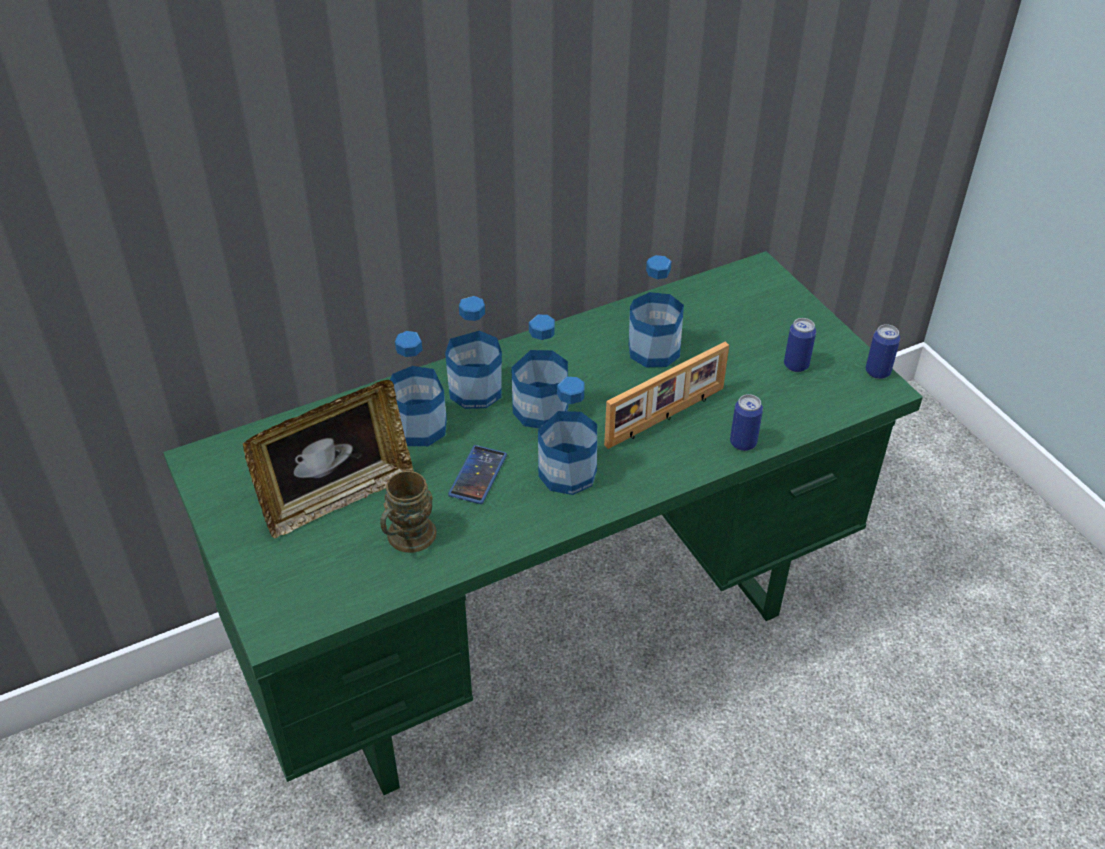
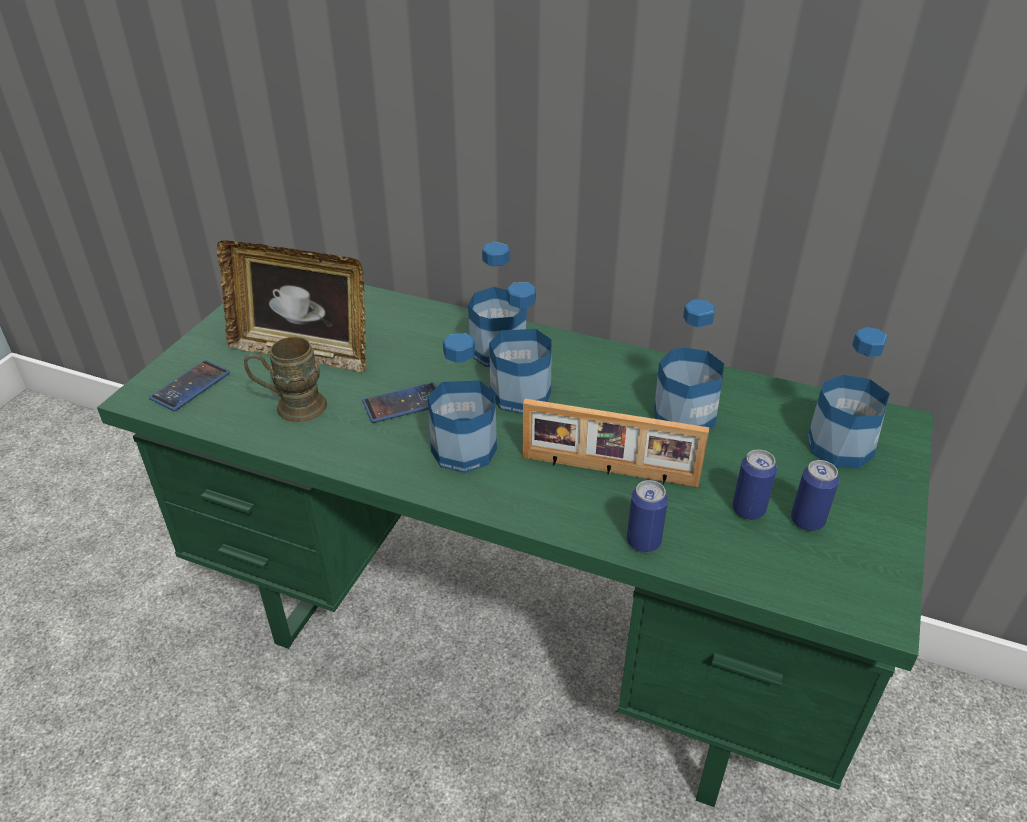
camera: 50 degrees right, 5 degrees down
(299, 590) = (190, 386): none -> phone
(419, 427) = (422, 347): bottle -> bottle (840, 446)
(877, 372) = (895, 591): can -> can (748, 510)

